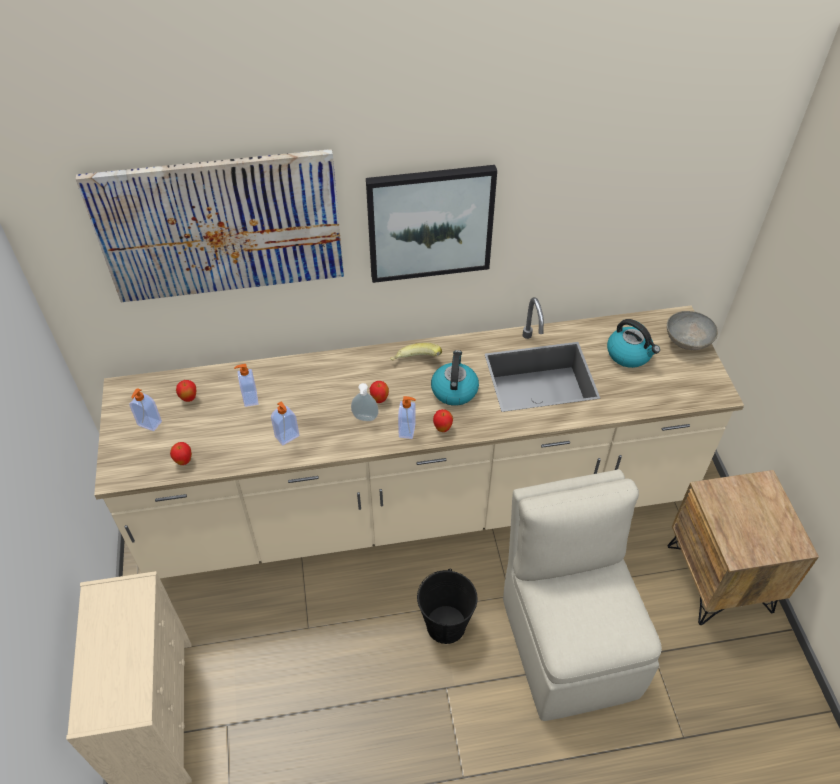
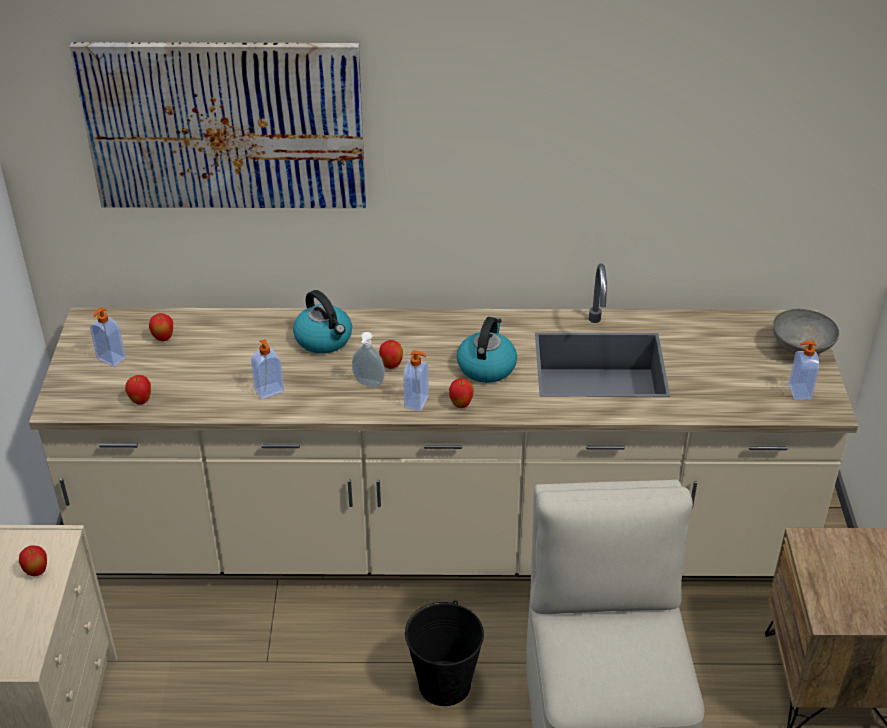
camera: 10 degrees right, 10 degrees down
(127, 621) = (36, 572): none -> apple
(250, 399) = (235, 347): soap dispenser -> soap dispenser (798, 392)
(415, 363) = (446, 333): banana -> none
(430, 223) = (474, 151): picture -> none
(629, 354) = (721, 354): kettle -> kettle (324, 339)

